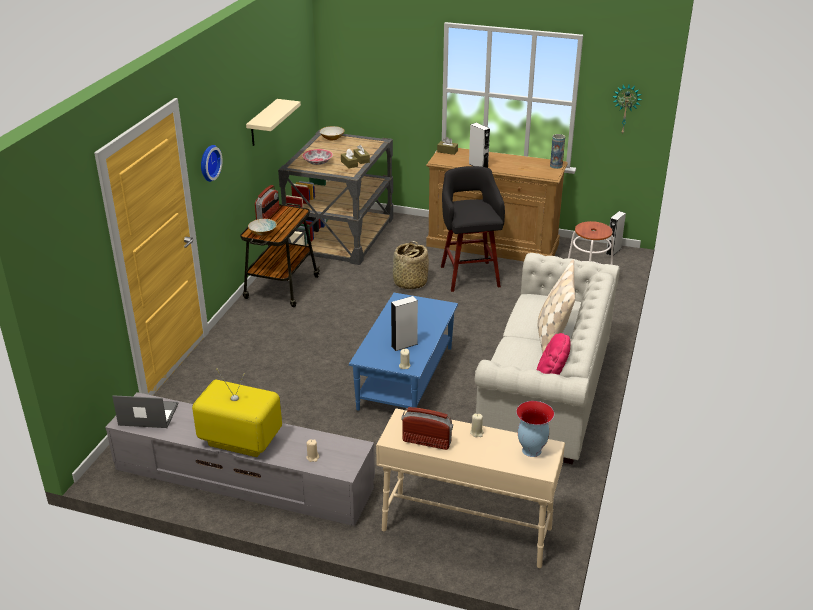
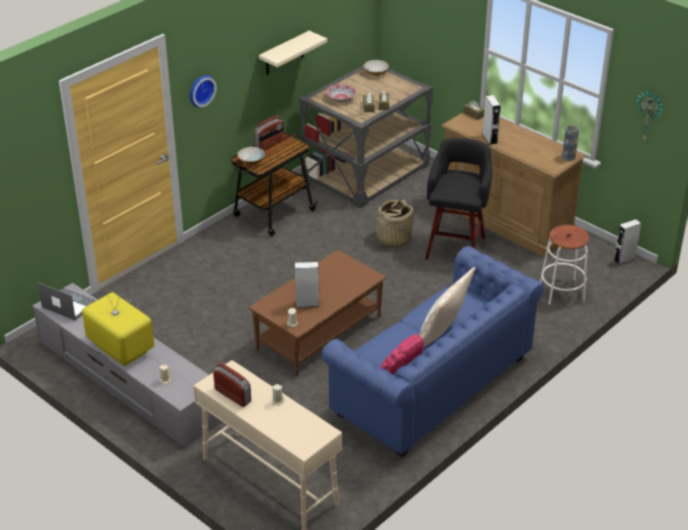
camera: 25 degrees right, 5 degrees up
(405, 378) = (318, 334): blue coffee table -> brown coffee table
(531, 450) = (308, 429): vase -> none
(545, 393) = (432, 386): white sofa -> blue sofa

